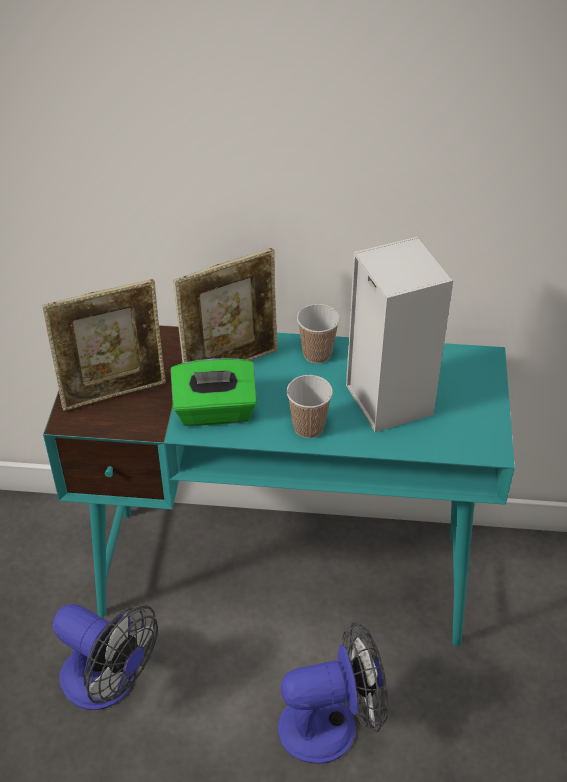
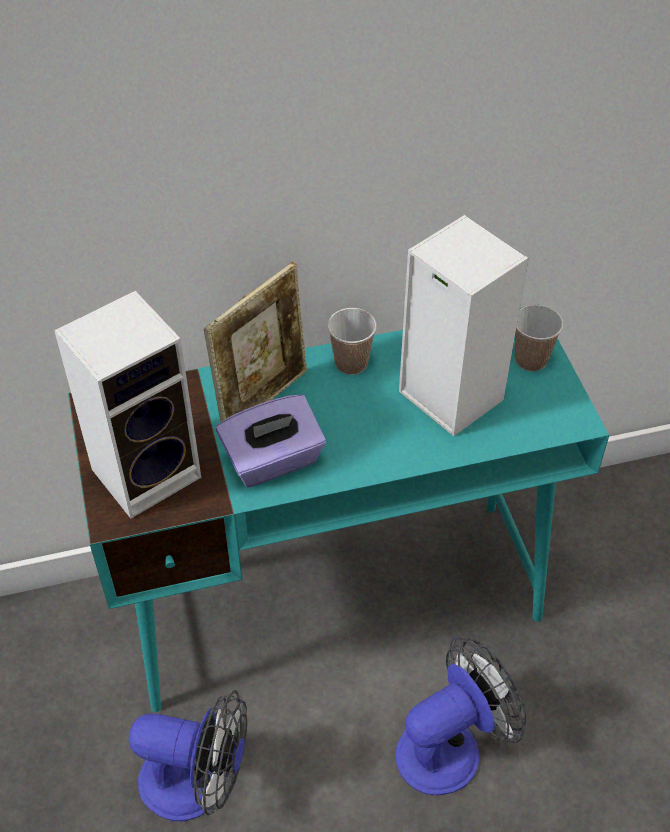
camera: 20 degrees left, 5 degrees up
(114, 392) = (148, 470): picture frame -> speaker
(215, 411) = (273, 461): green tissue box -> purple tissue box
(308, 427) = (382, 450): cup -> cup (531, 360)

